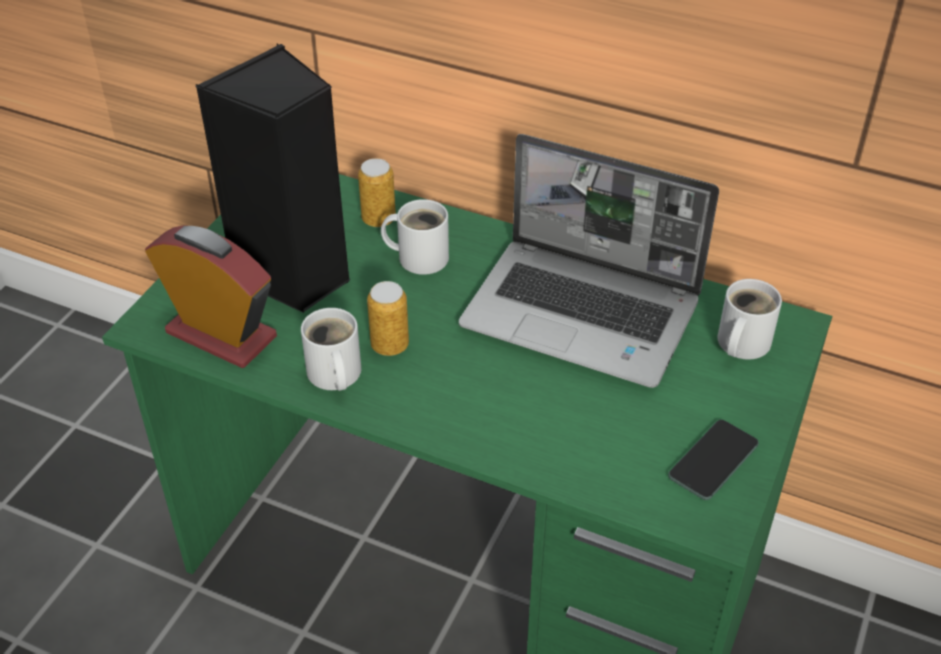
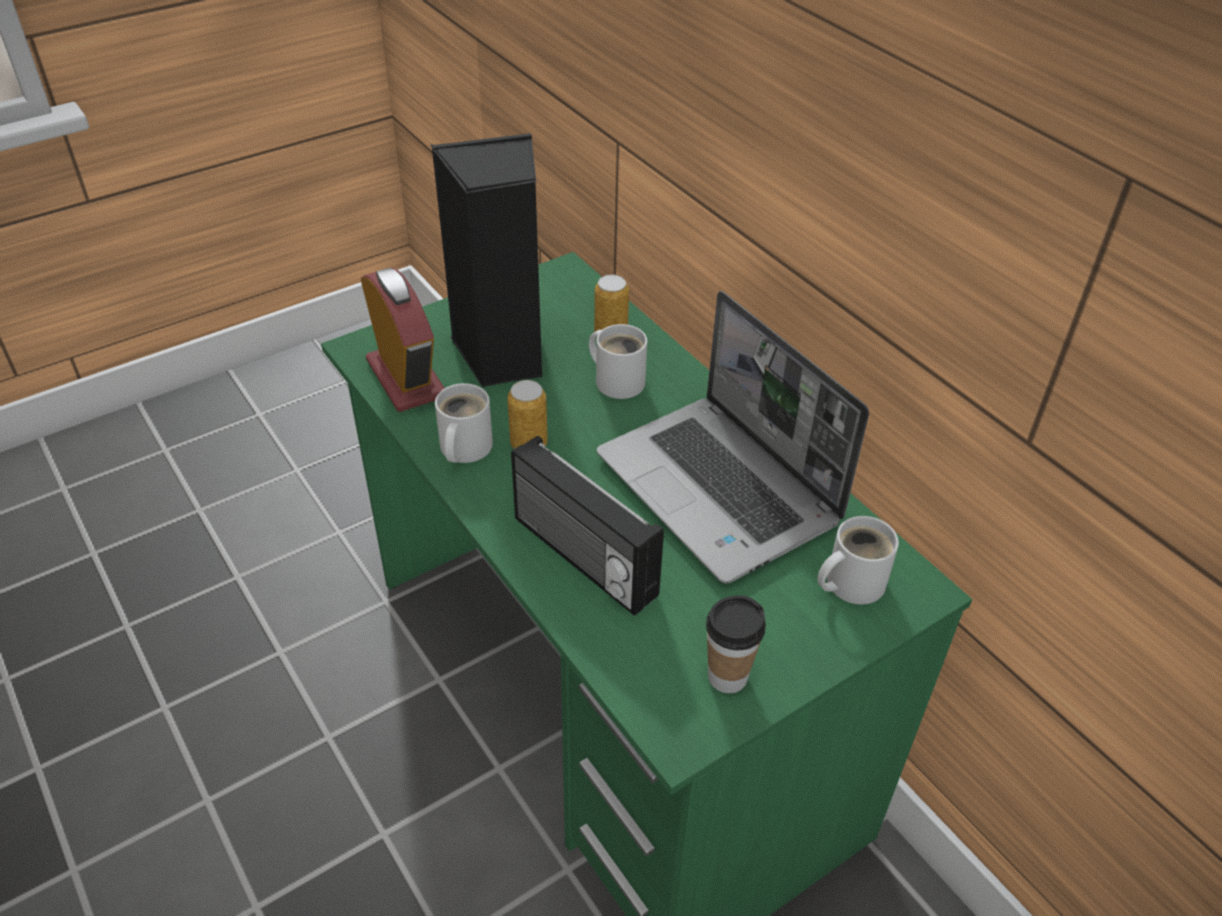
camera: 30 degrees right, 0 degrees up
(521, 422) = (582, 558): none -> radio
(713, 460) = (727, 676): phone -> cup

